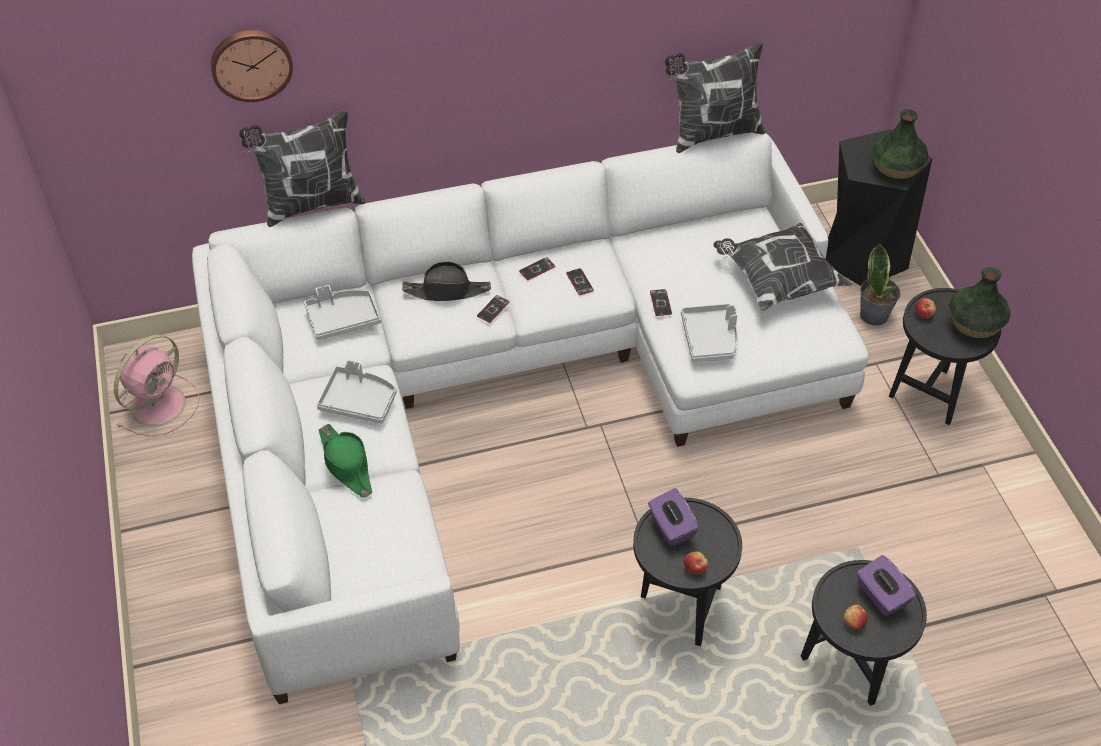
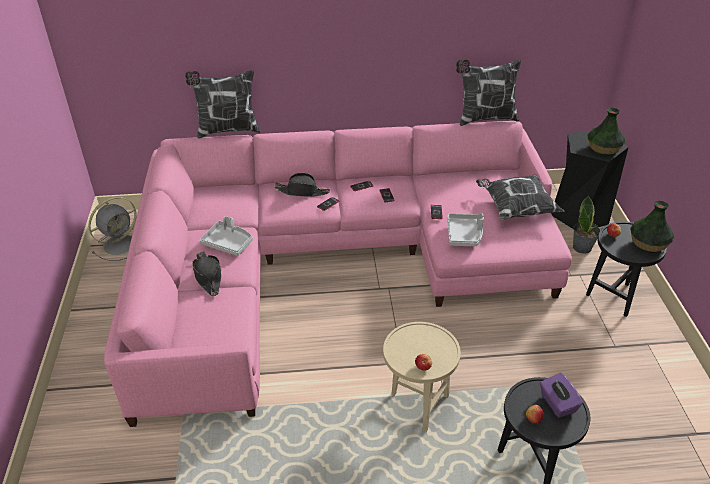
camera: 10 degrees right, 10 degrees down
(160, 404) = (121, 244): pink fan -> grey fan
(251, 63) = (195, 28): wall clock -> none
(343, 319) = (233, 199): grey tray -> none
(346, 465) = (208, 277): green hat -> black hat
(501, 394) = (329, 263): white sofa -> pink sofa
(671, 527) = (412, 339): purple tissue box -> none
(680, 607) = (417, 405): black side table -> beige side table

